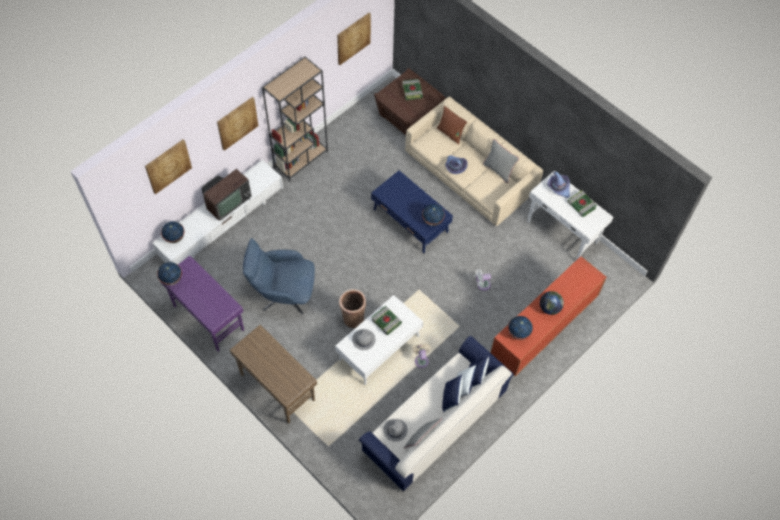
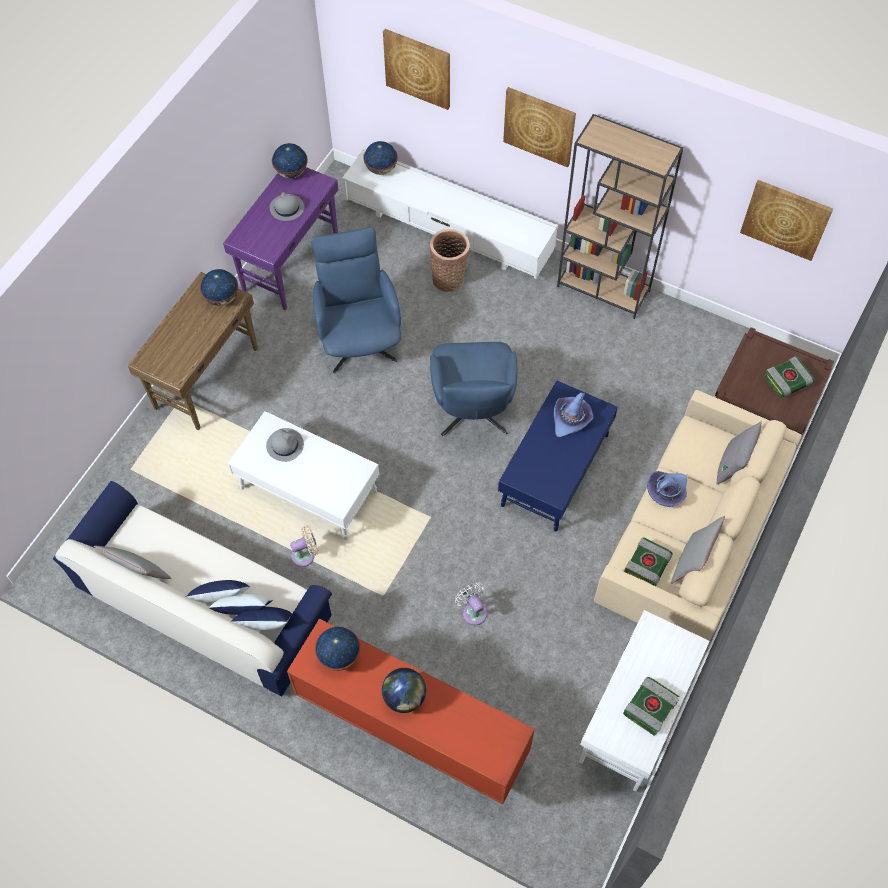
camera: 75 degrees right, 0 degrees up
(227, 202) = (464, 208): television -> none
(353, 317) = (350, 439): basket -> basket (449, 278)
(357, 249) = (472, 411): none -> blue armchair
(387, 322) = (325, 468): book -> book (647, 566)
(395, 430) = (148, 534): grey hat -> grey hat (286, 208)
(432, 220) = (538, 483): globe -> globe (222, 298)
(450, 133) = (733, 465): brown pillow -> grey pillow
(558, 187) = (674, 657): purple hat -> purple hat (571, 419)

